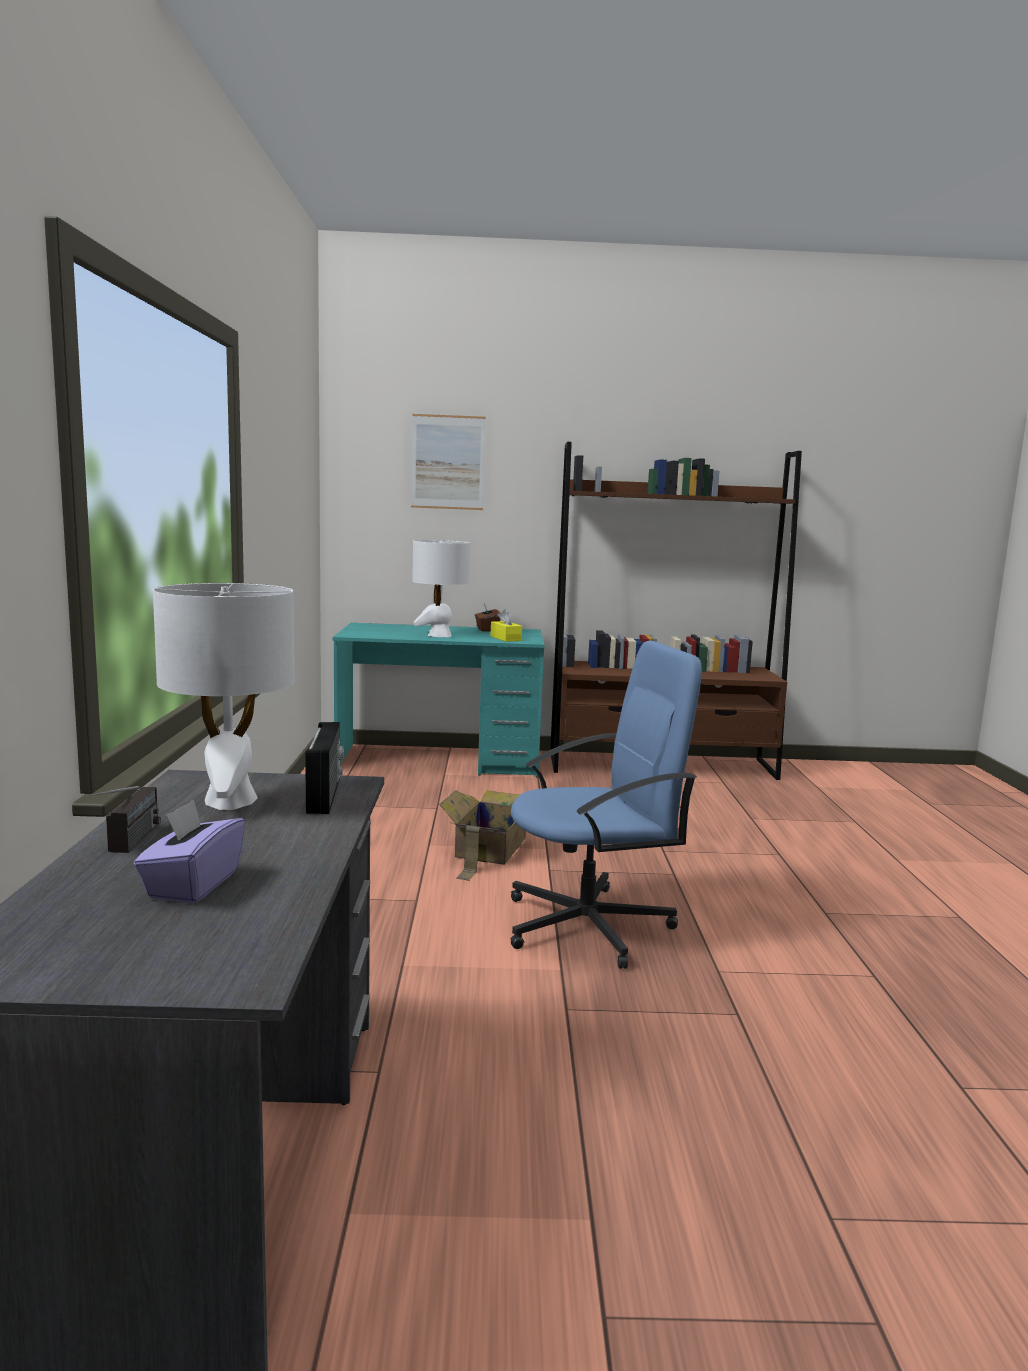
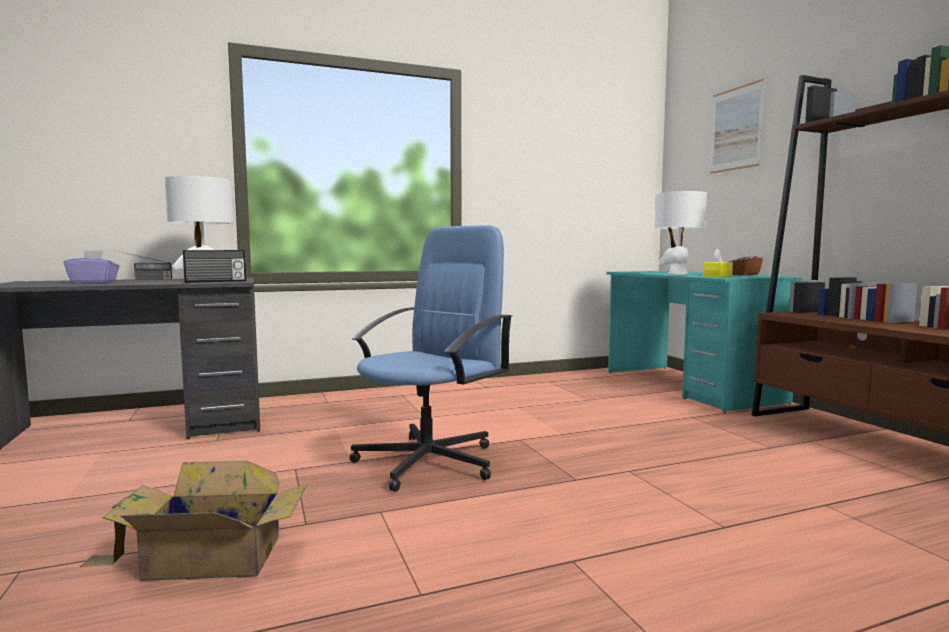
camera: 70 degrees right, 5 degrees down
(488, 849) = (533, 420): cardboard box -> cardboard box (208, 557)
(589, 925) = (429, 461): blue office chair -> blue office chair turned 105 degrees counterclockwise

